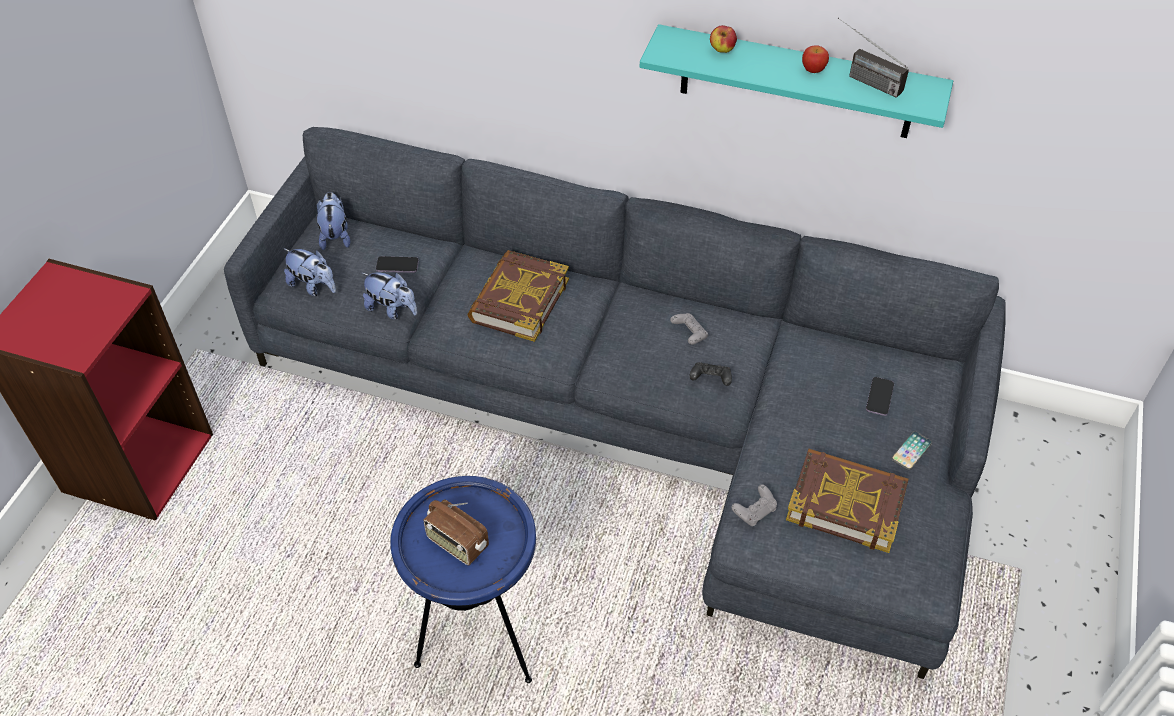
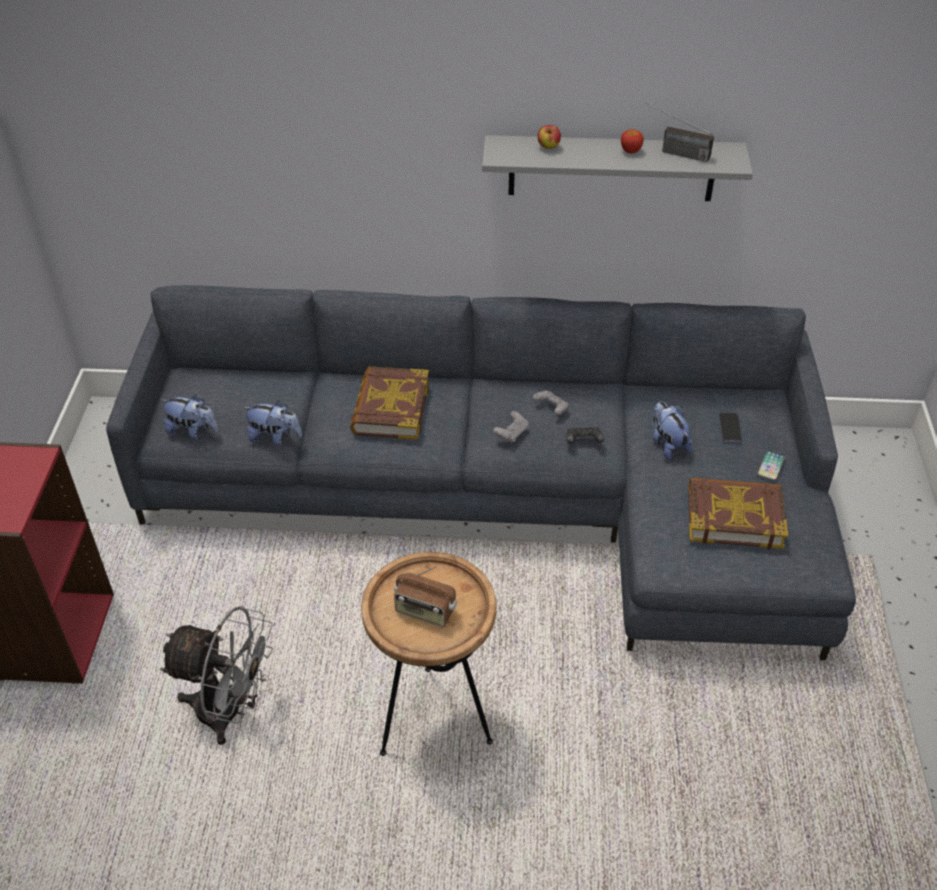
camera: 15 degrees left, 5 degrees down
(284, 584) = (230, 711): none -> grey fan
(335, 236) = (198, 384): plush toy -> plush toy (667, 444)
(397, 266) = (267, 399): phone -> none
(479, 643) = (433, 721): blue side table -> brown side table
(754, 511) = (660, 540): grey game controller -> grey game controller (511, 433)
(796, 83) = (611, 168): turquoise shelf -> grey shelf

